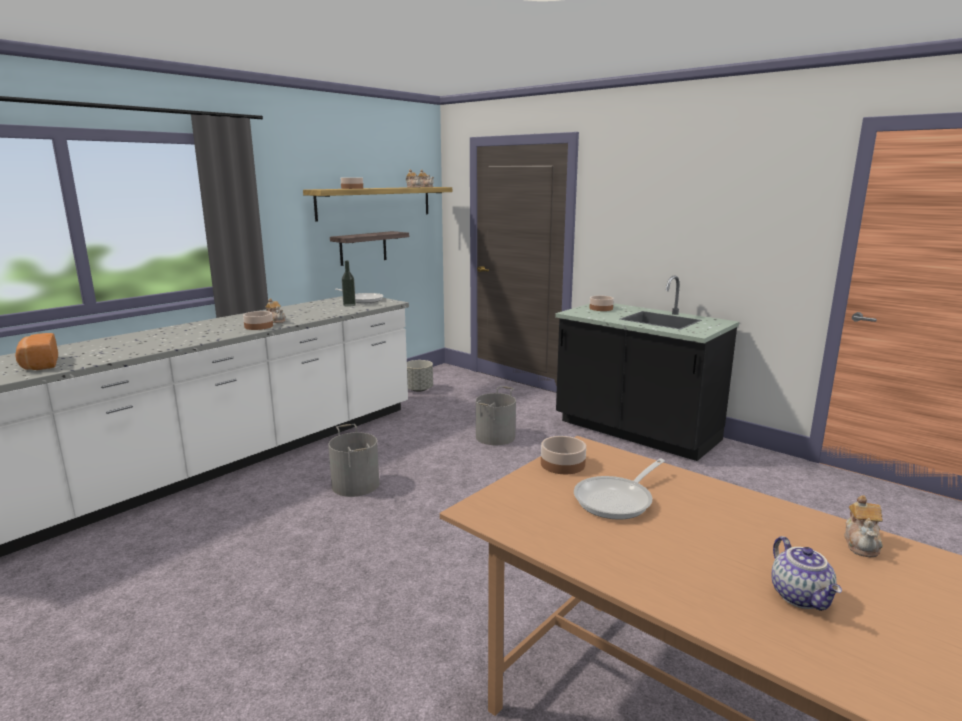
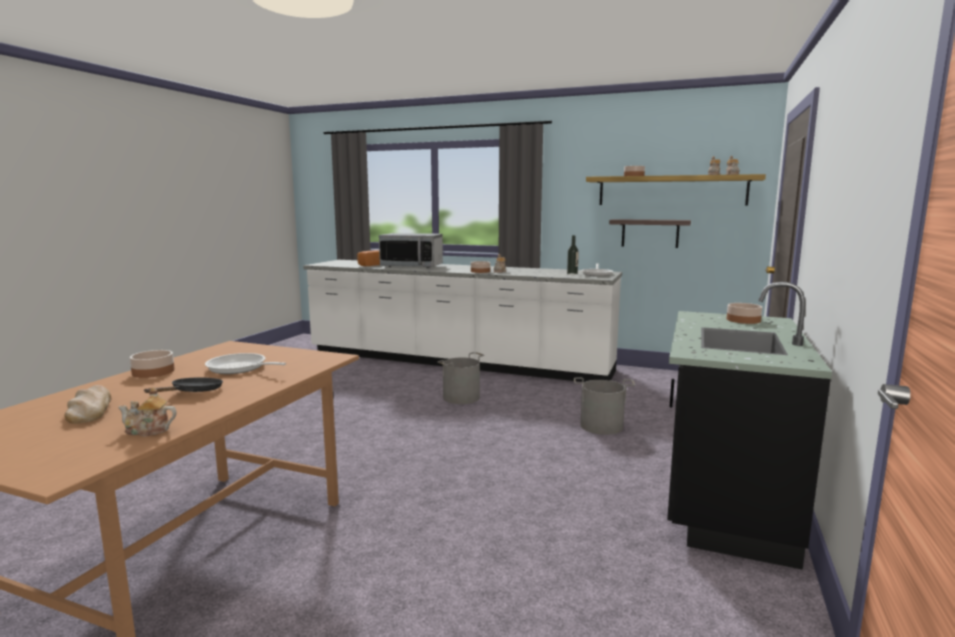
camera: 70 degrees right, 5 degrees down
(123, 346) = (412, 266): none -> microwave
(419, 389) = (665, 382): grey planter -> none
(562, 464) = (300, 354): bowl -> bowl (154, 372)
(723, 526) = (193, 392): none -> black frying pan
(801, 597) = (89, 409): teapot -> bread

